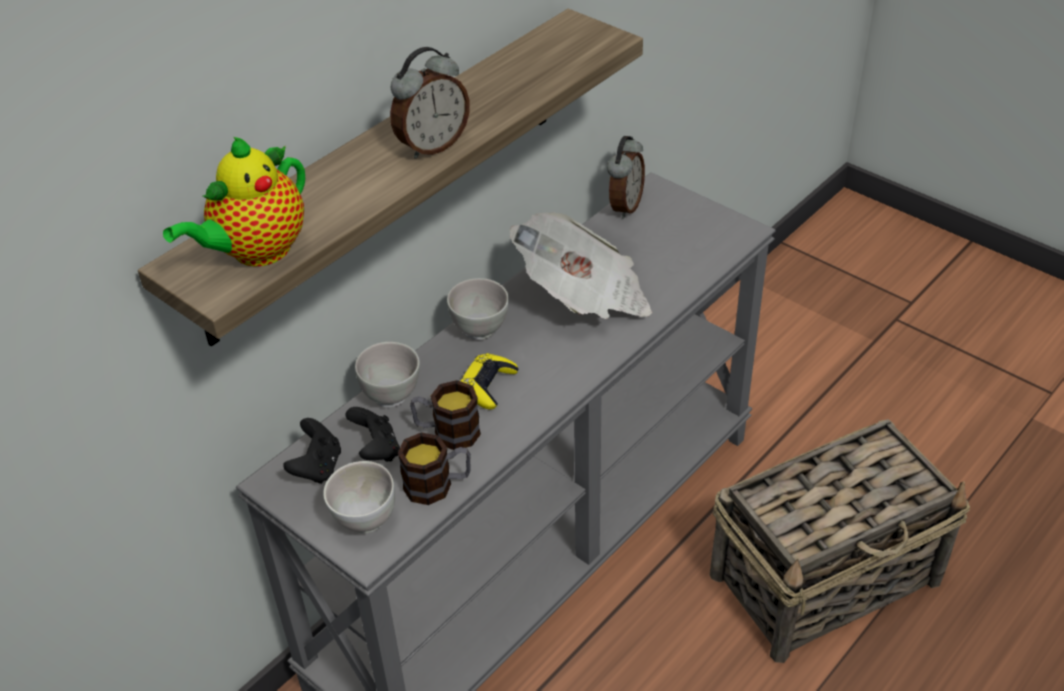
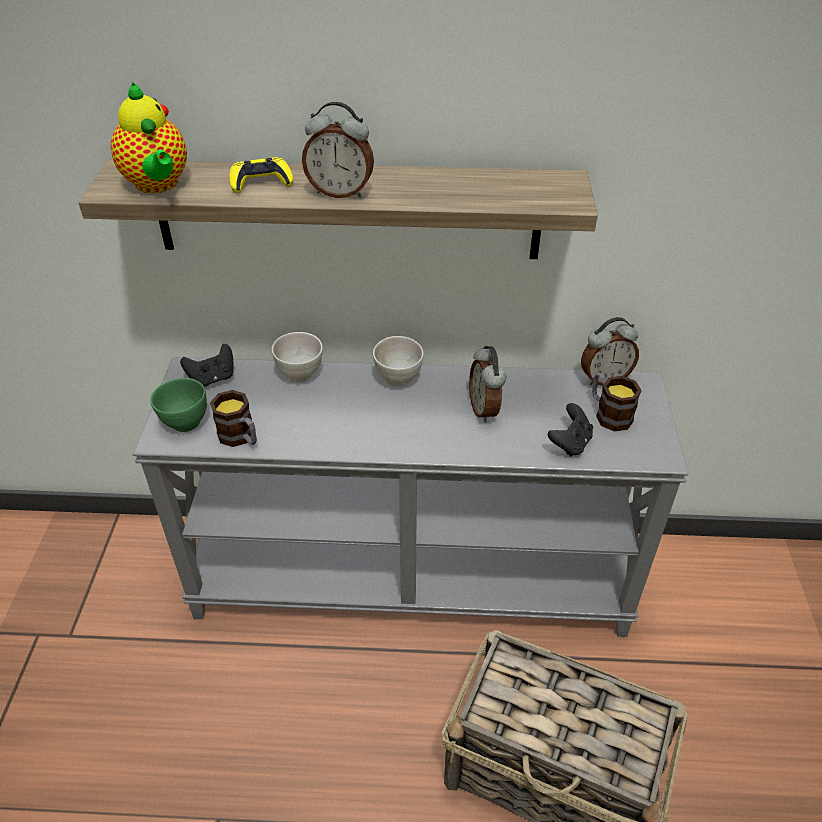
camera: 50 degrees right, 0 degrees up
(256, 252) = (158, 185): teapot -> teapot turned 120 degrees counterclockwise
(365, 520) = (185, 422): white bowl -> green bowl
(376, 450) = (248, 394): black game controller -> black game controller (570, 443)
(447, 432) = (290, 416): mug -> mug (608, 413)
(487, 386) = (350, 411): yellow game controller -> yellow game controller (261, 182)
(584, 297) = (485, 409): newspaper -> alarm clock

